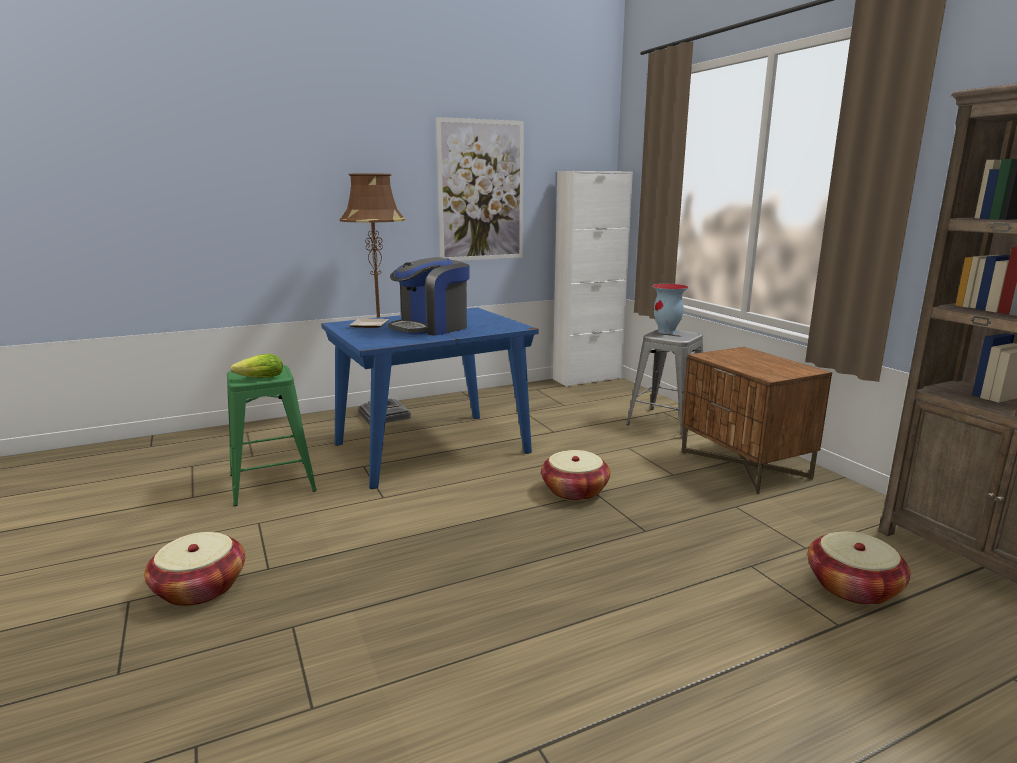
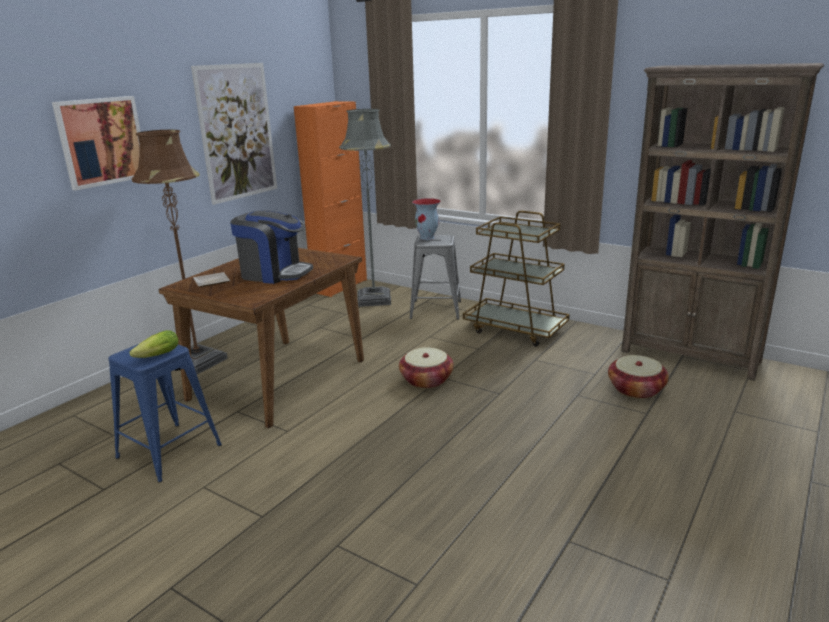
camera: 30 degrees left, 5 degrees up
(200, 588) = (223, 552): basket -> none
(272, 483) = (169, 451): green stool -> blue stool
(327, 181) = (102, 141): none -> picture
(431, 328) = (274, 273): coffee machine -> coffee machine turned 90 degrees counterclockwise
(433, 448) = (279, 378): blue dining table -> brown dining table
(587, 379) = (340, 286): white cabinet -> orange cabinet
(608, 398) = (374, 299): none -> grey floor lamp
(745, 466) = (515, 329): brown nightstand -> brown cart

